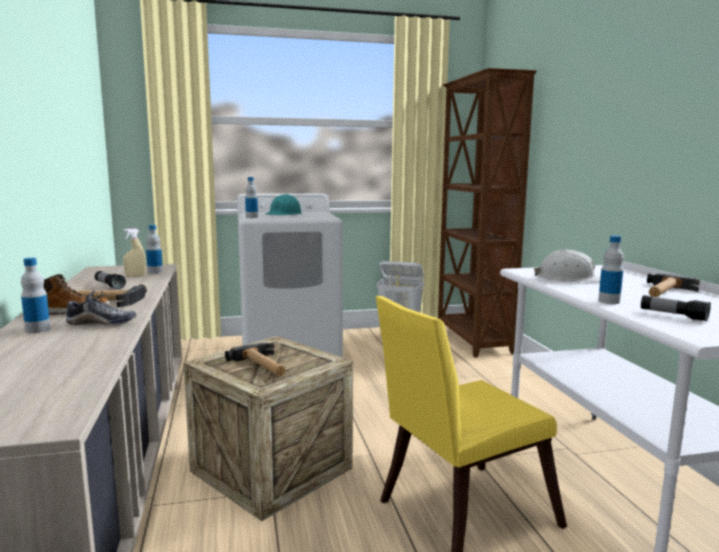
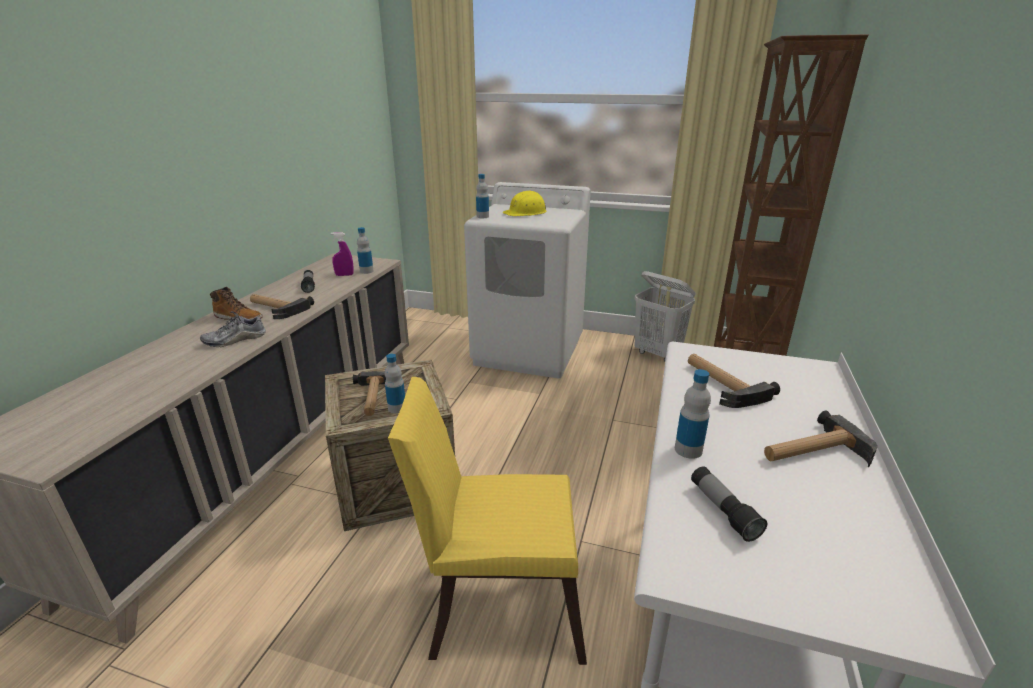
camera: 30 degrees right, 15 degrees up
(38, 329) = (190, 337): bottle -> bottle (397, 408)
(102, 323) = (235, 340): shoe -> shoe turned 120 degrees clockwise
(135, 276) = (344, 275): beige spray bottle -> purple spray bottle
(284, 214) = (526, 212): turquoise hard hat -> yellow hard hat
(569, 278) = (721, 384): white hard hat -> hammer

